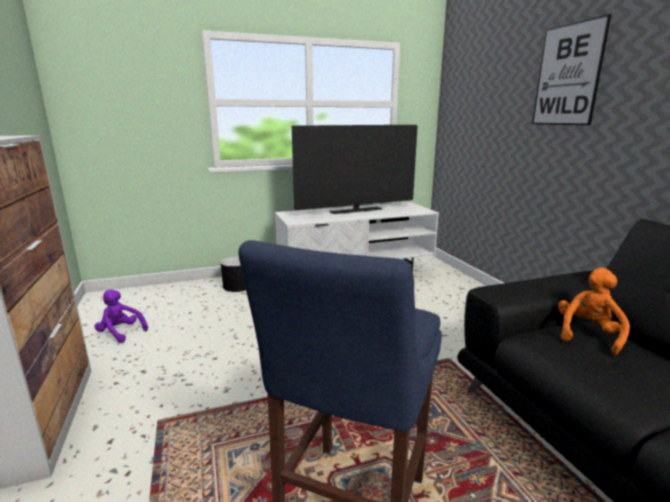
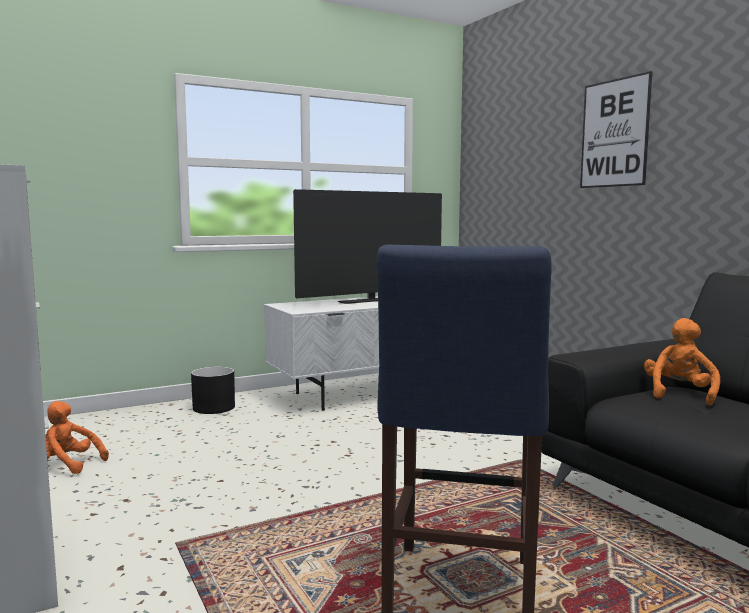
camera: 10 degrees left, 10 degrees down
(121, 333) = (68, 465): purple plush toy -> orange plush toy

